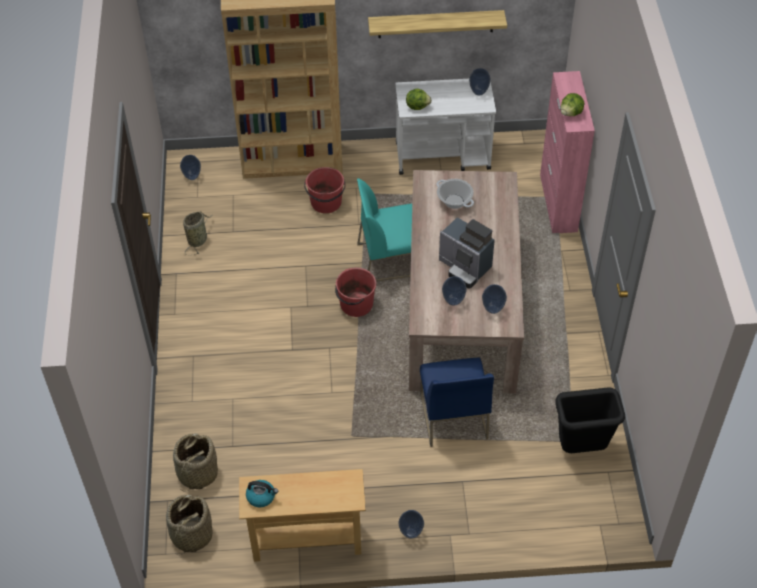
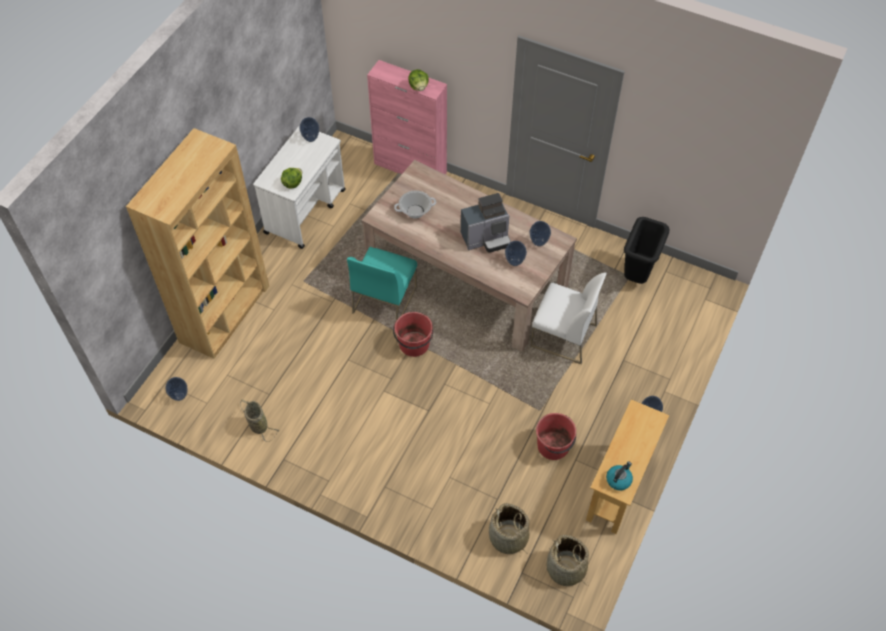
camera: 60 degrees left, 5 degrees up
(326, 203) = (291, 312): red bucket -> red bucket (553, 446)
(435, 24) = (258, 111): shelf -> none
(453, 416) = (563, 336): blue chair -> white chair

